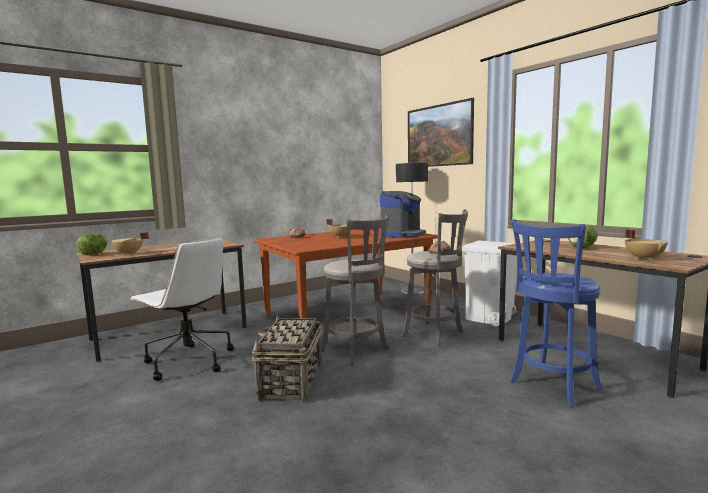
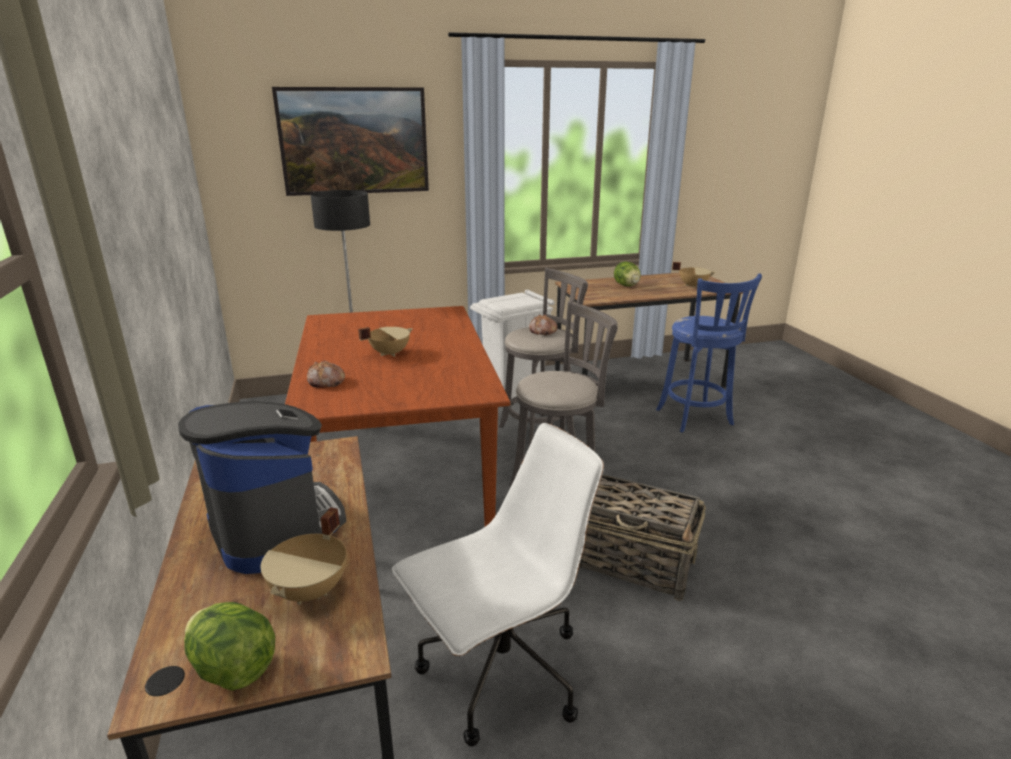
camera: 70 degrees left, 15 degrees up
(402, 234) = (429, 319): coffee machine -> coffee machine (275, 528)

